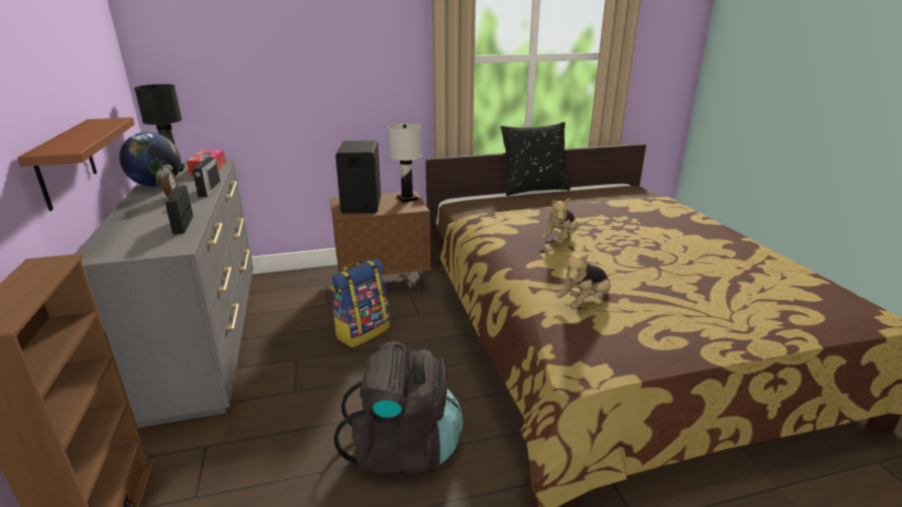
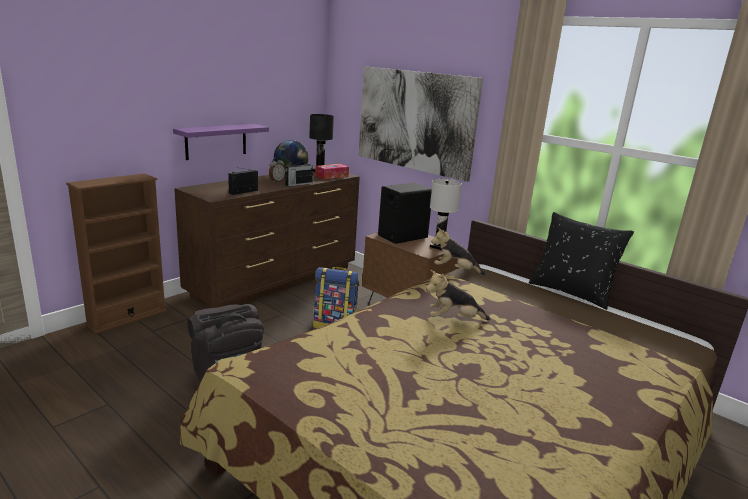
camera: 55 degrees right, 5 degrees down
(65, 163) = (216, 141): brown shelf -> purple shelf
(205, 338) = (276, 280): grey dresser -> brown dresser
(305, 68) = (415, 121): none -> picture
(584, 302) = (342, 348): plush toy -> plush toy (455, 270)

